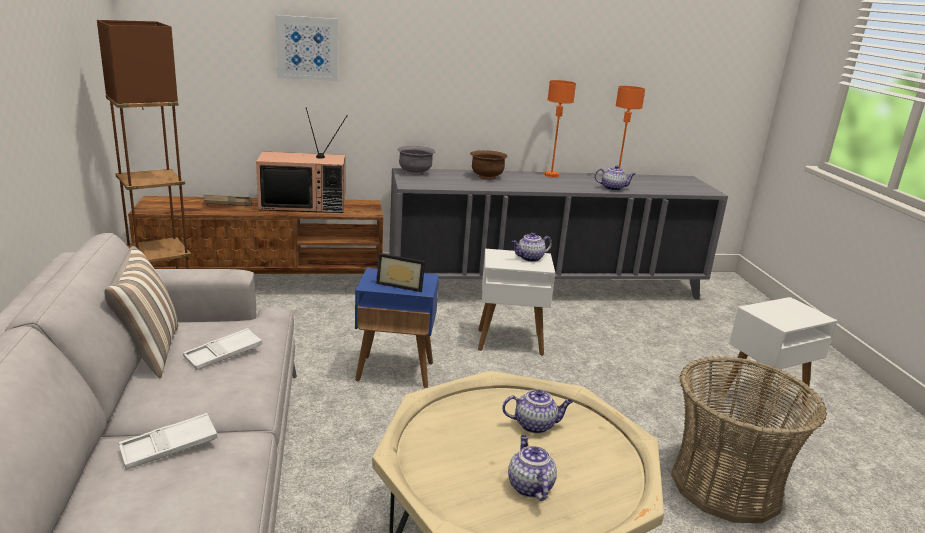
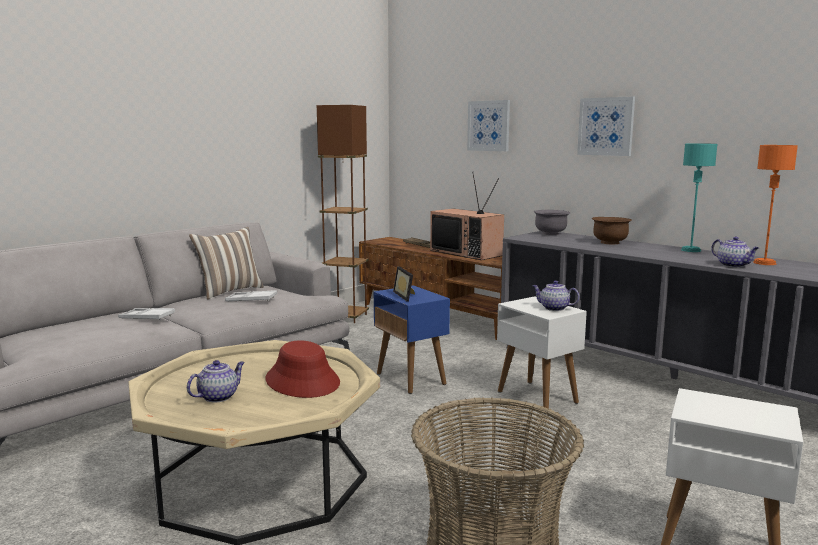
camera: 55 degrees right, 10 degrees down
(459, 58) = (606, 126): none -> picture
(535, 425) = (303, 381): teapot -> red hat
(551, 175) = (691, 250): orange table lamp -> turquoise table lamp

